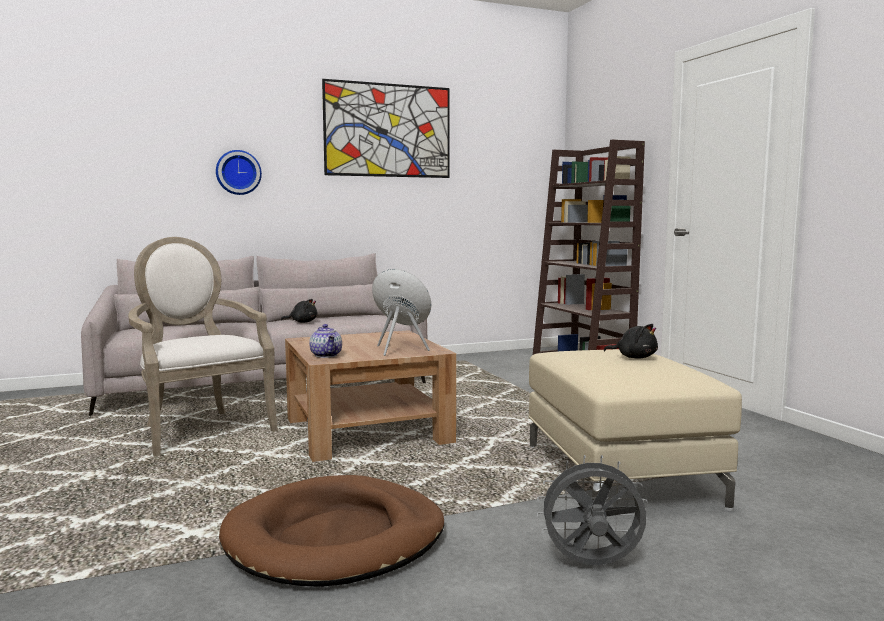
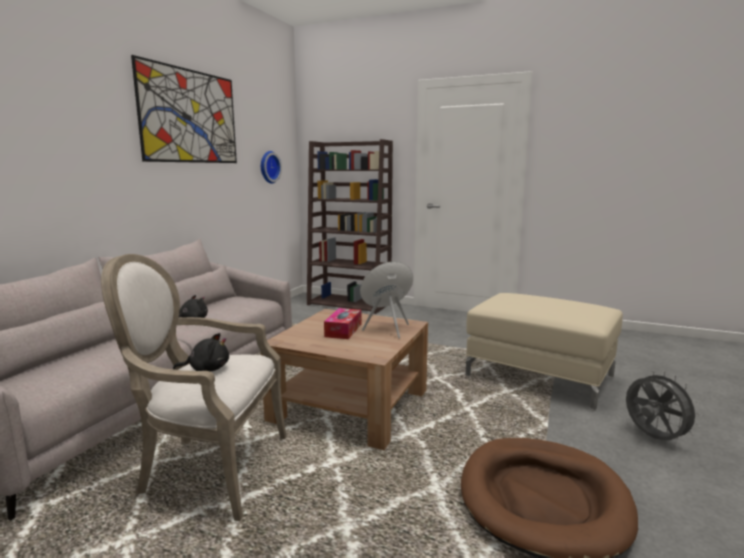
camera: 45 degrees left, 5 degrees up
(238, 172) = (55, 159): wall clock -> wall clock (268, 167)
(327, 355) = (362, 351): teapot -> none
(365, 343) = (343, 330): none -> tissue box
(591, 565) = (653, 438): grey fan -> grey fan turned 105 degrees clockwise
(634, 357) = (538, 300): black plush toy -> black plush toy (207, 369)

